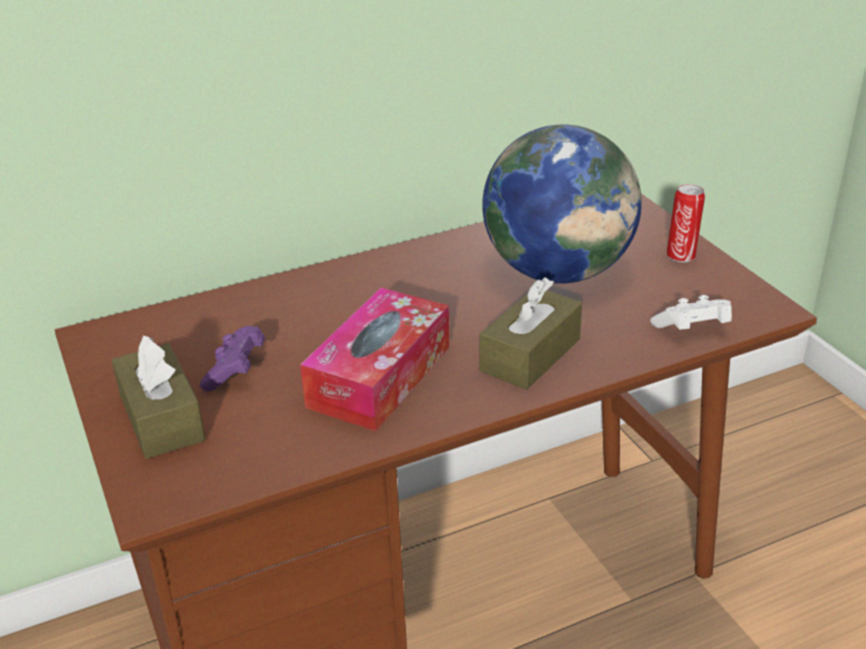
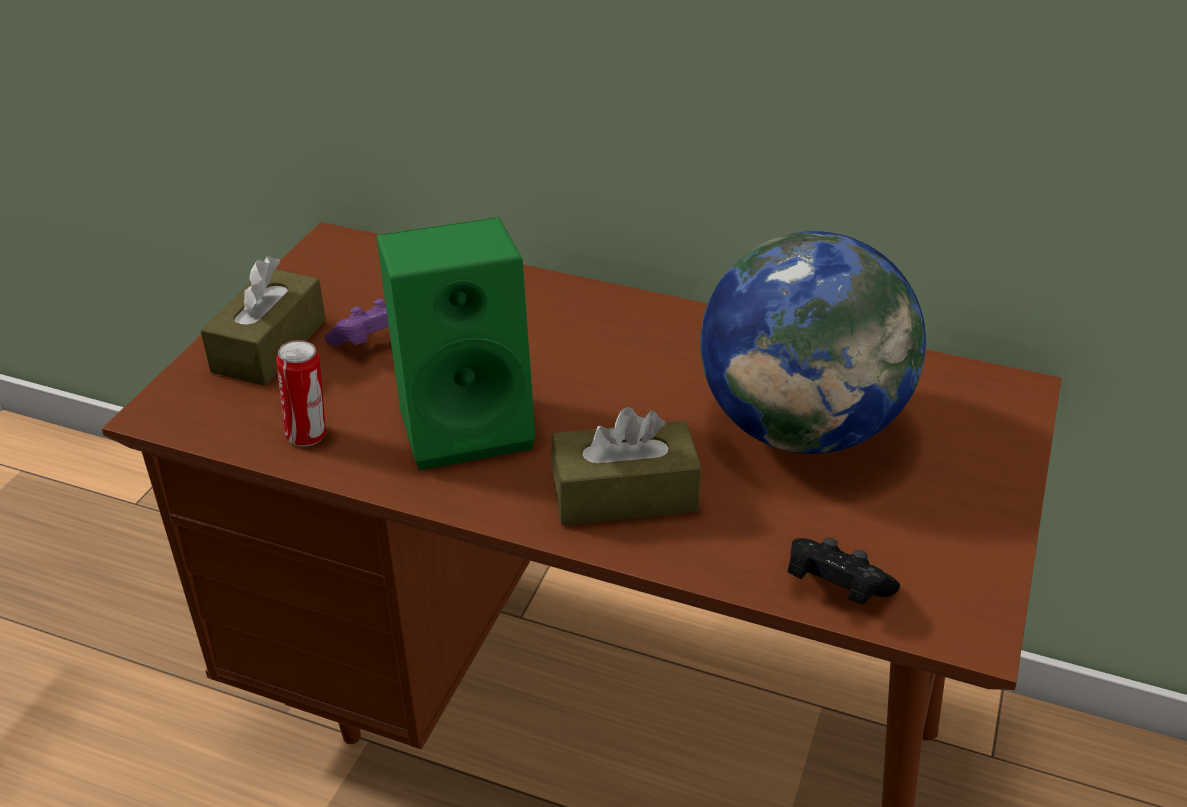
camera: 45 degrees right, 5 degrees up
(380, 376) = (467, 422): tissue box -> green speaker
(681, 256) = (973, 498): can -> can (308, 435)
(692, 329) = (834, 587): white game controller -> black game controller

